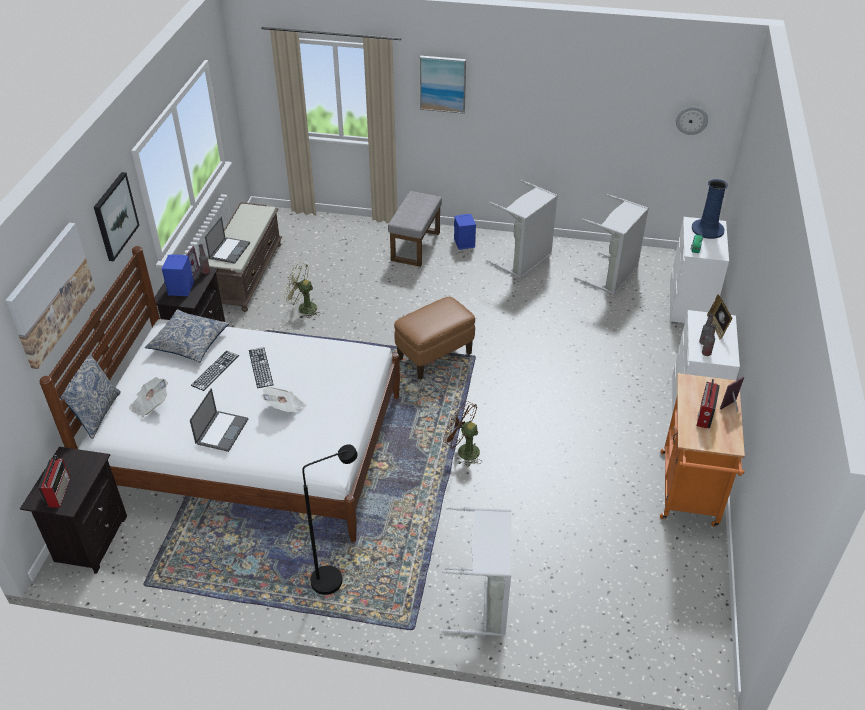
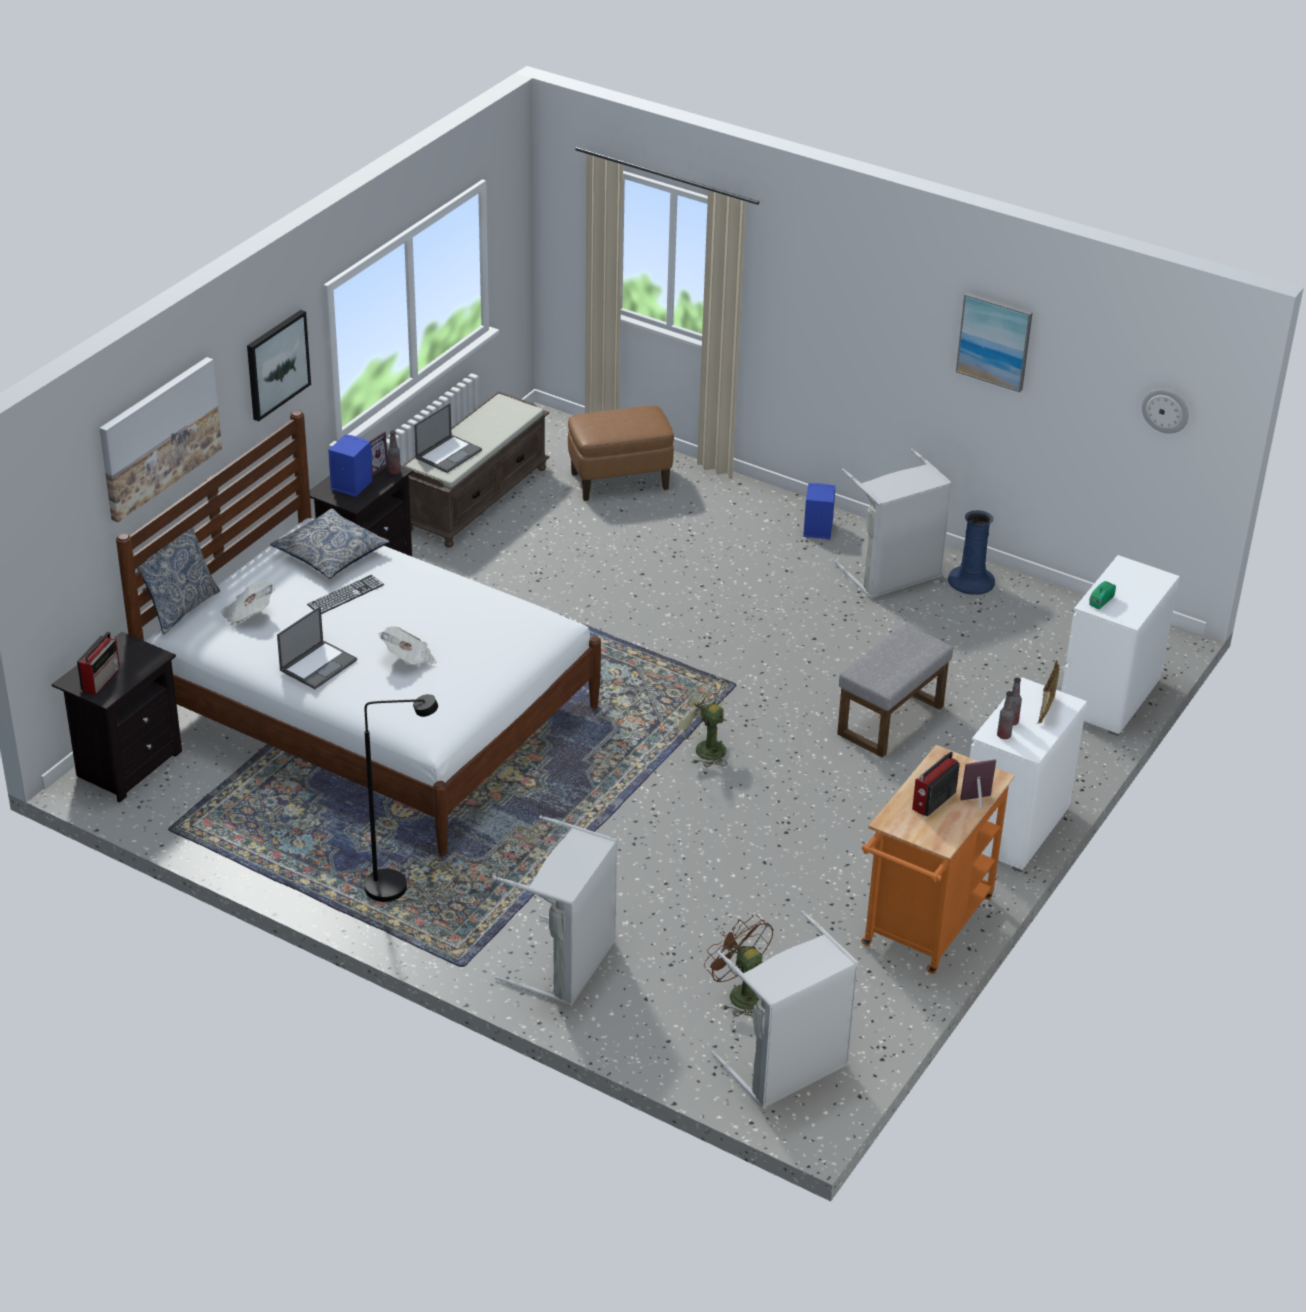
camera: 20 degrees right, 5 degrees down
(260, 367) = (404, 605): keyboard -> none
(303, 308) = (530, 562): green fan -> green fan (703, 748)
(416, 247) = (741, 518): grey ottoman -> grey ottoman (890, 721)
(435, 356) = (679, 670): brown ottoman -> brown ottoman (620, 481)
(443, 84) = (815, 279): picture -> picture (994, 341)
(463, 451) = (646, 794): brown fan -> brown fan (740, 993)
(612, 276) = (1016, 630): grey laundry basket -> grey laundry basket (787, 1069)
(707, 229) = (1140, 581): blue vase -> blue vase (971, 581)

